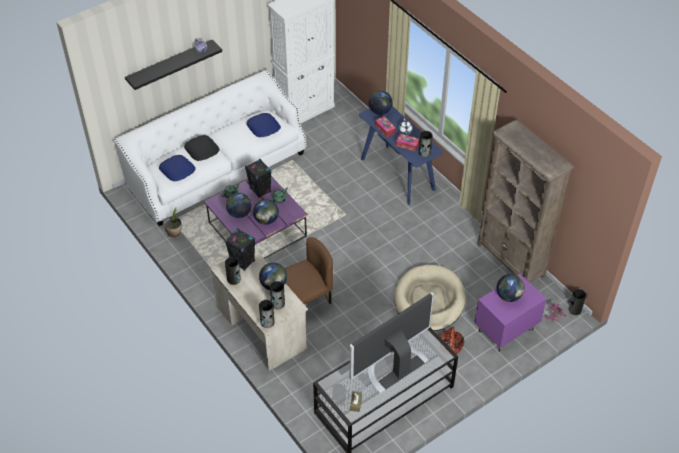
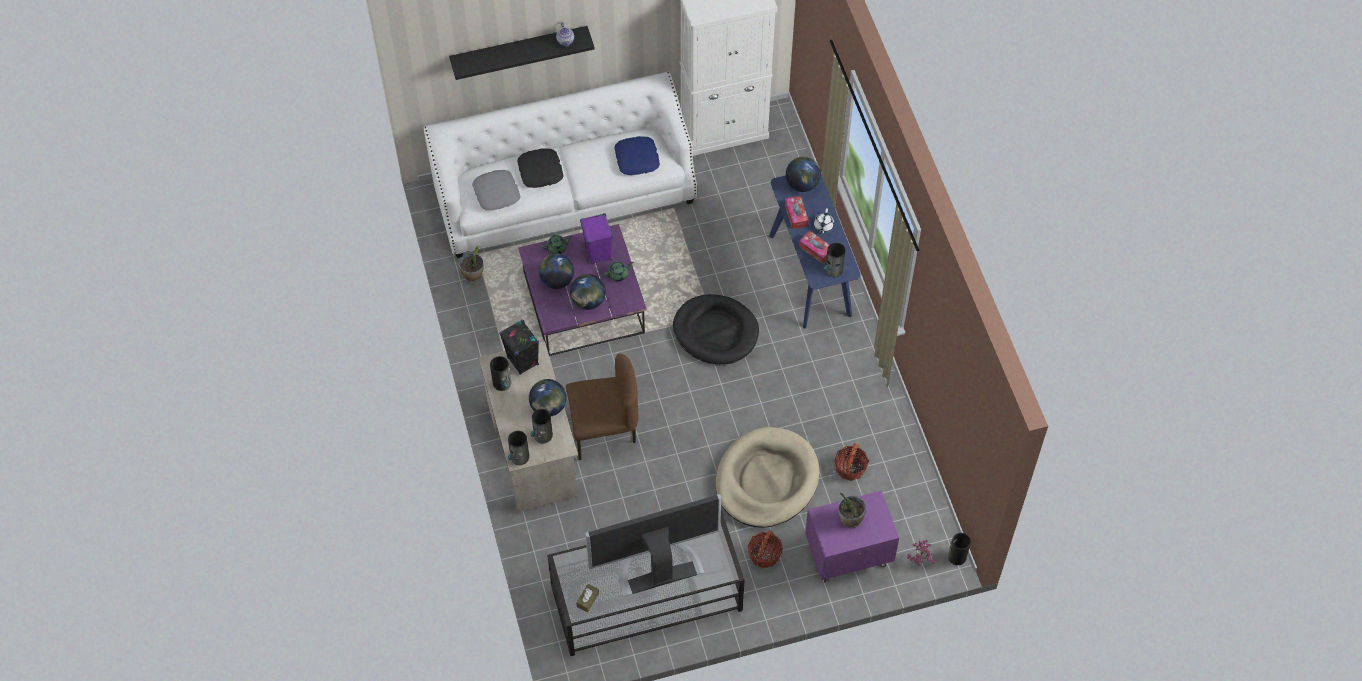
camera: 20 degrees right, 10 degrees up
(177, 170) = (497, 193): blue pillow -> grey pillow
(260, 190) = (598, 253): black speaker -> purple speaker
(353, 222) = (715, 332): none -> black dog bed
(479, 277) = (850, 468): none -> basket
(509, 296) = (850, 518): globe -> potted plant
(511, 260) = (905, 456): brown bookcase -> none

